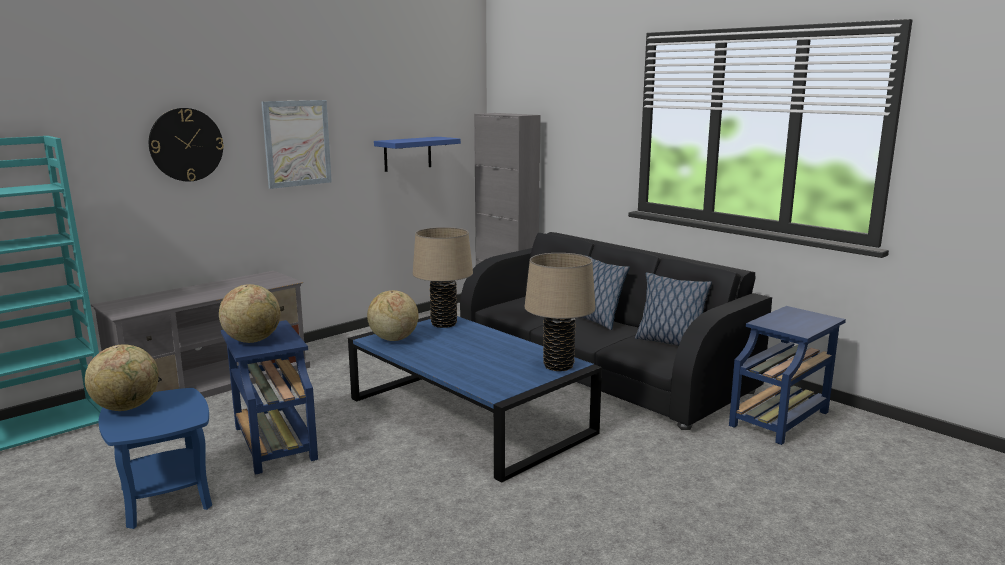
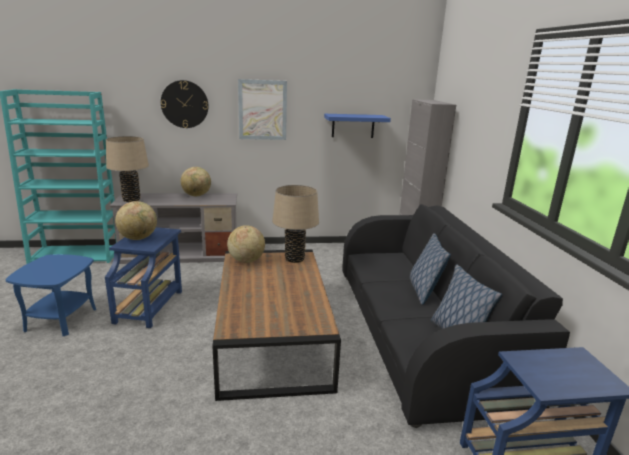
camera: 35 degrees right, 5 degrees up
(127, 407) = (49, 260): globe -> globe (196, 195)
(470, 415) = (273, 334): blue coffee table -> brown coffee table
(558, 366) = (309, 325): beige table lamp -> beige table lamp (131, 200)

